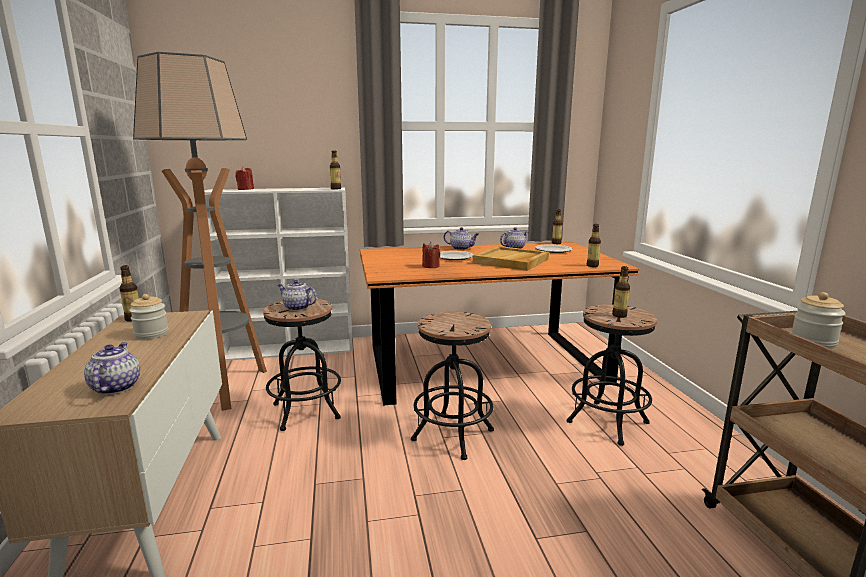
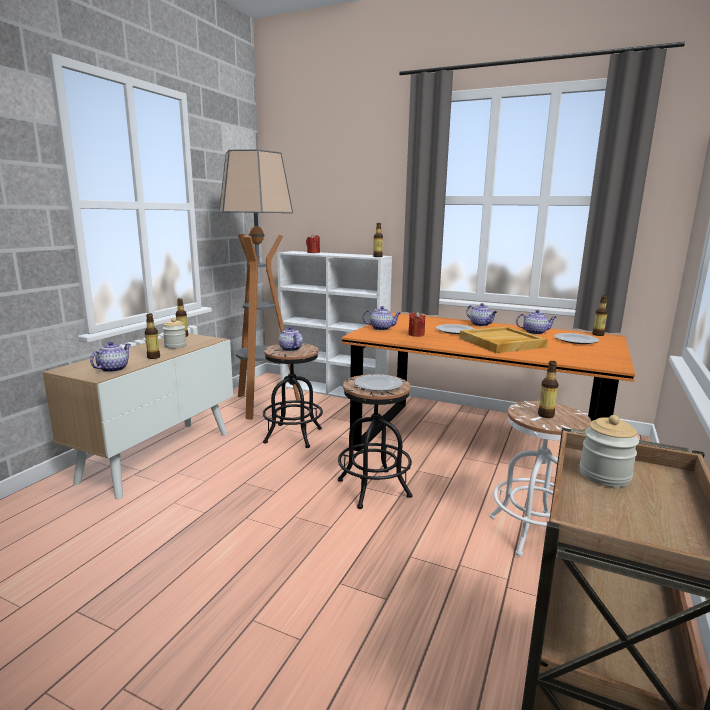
camera: 35 degrees right, 0 degrees up
(387, 266) = (381, 328): none -> teapot
(457, 323) = (377, 385): none -> plate
(592, 266) = (581, 361): bottle -> bottle (153, 357)
(607, 422) = (533, 532): black stool -> white stool

